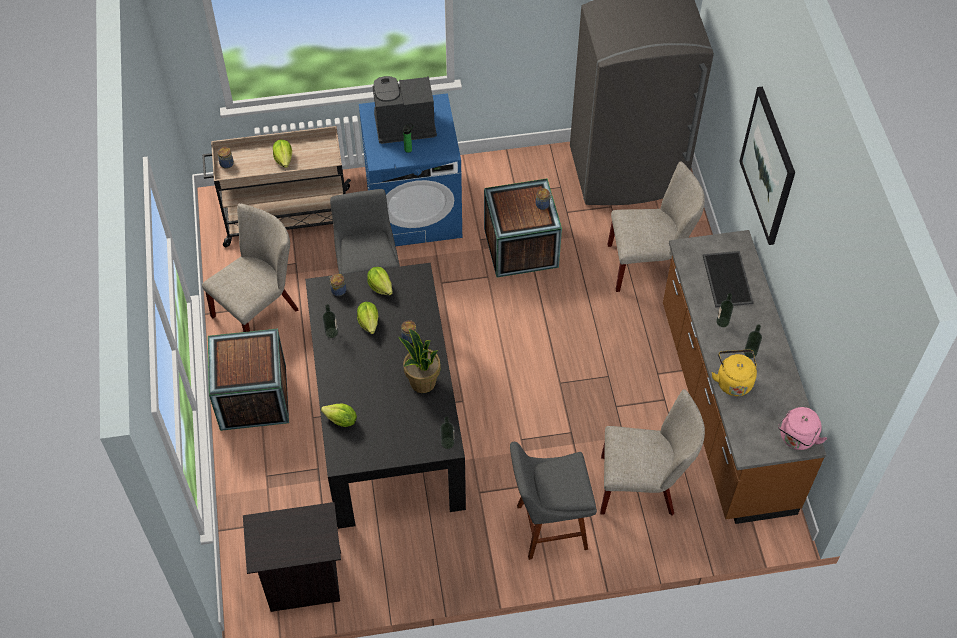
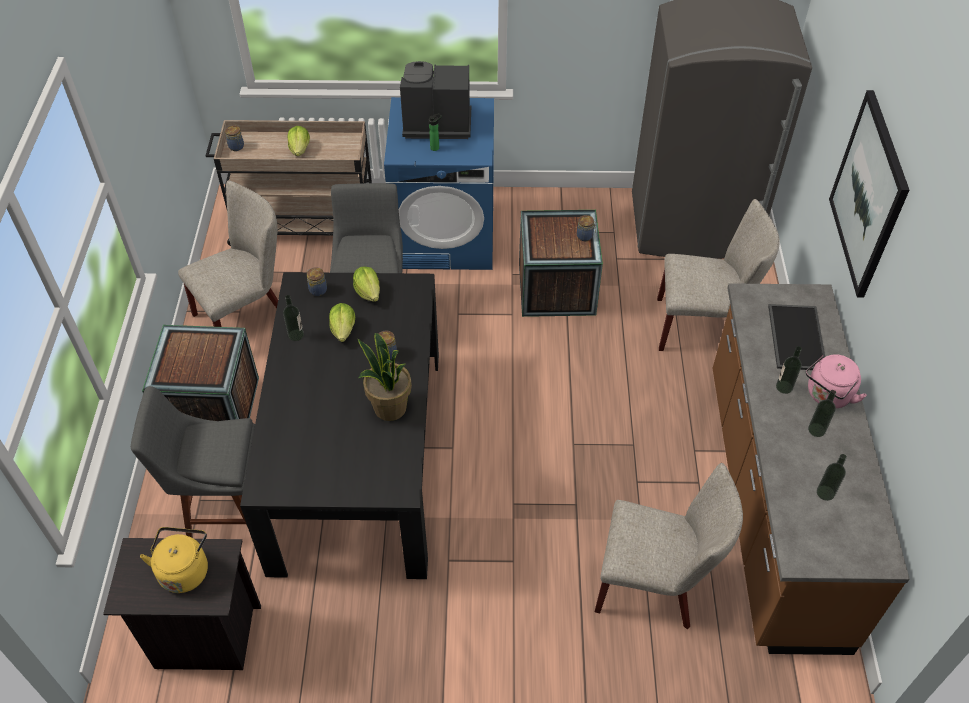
camera: 10 degrees right, 5 degrees down
(341, 420) = (277, 439): lettuce -> none
(447, 443) = (402, 486): bottle -> bottle (825, 493)
(547, 527) = (524, 618): grey stool -> grey stool (224, 512)
(733, 381) = (789, 462): yellow kettle -> yellow kettle (184, 569)
(796, 438) = (869, 551): pink kettle -> pink kettle (827, 396)

